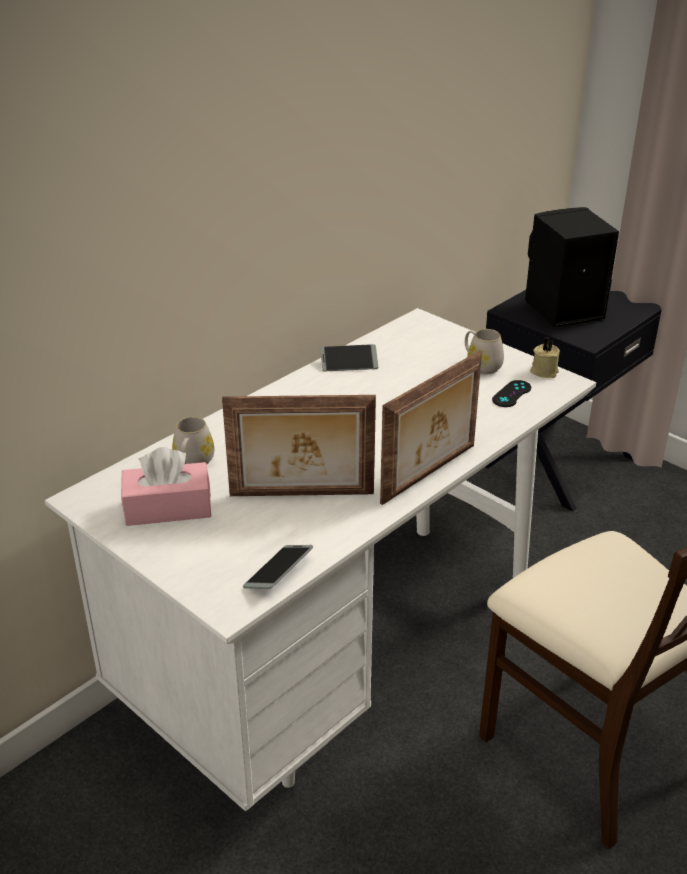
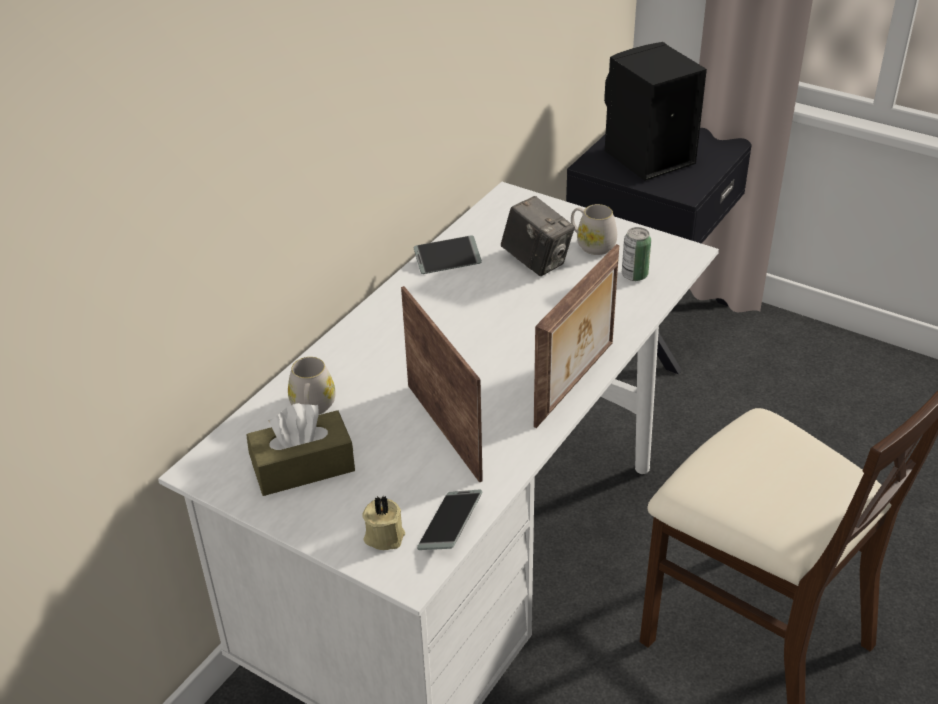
camera: 10 degrees left, 5 degrees up
(168, 508) = (303, 467): pink tissue box -> brown tissue box
(301, 496) = (446, 430): picture frame -> picture frame turned 105 degrees counterclockwise
(427, 373) = (536, 261): none -> camera
(511, 394) = (634, 275): black game controller -> can
(543, 371) = (660, 242): beige candle -> beige candle (384, 535)

